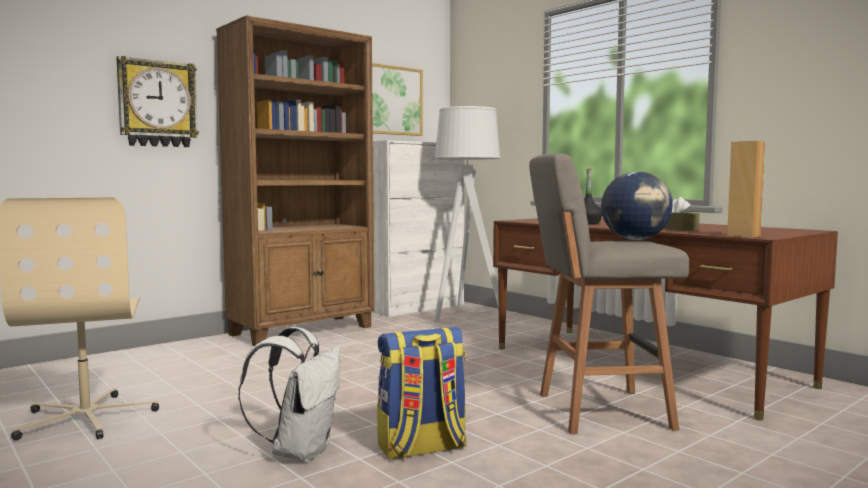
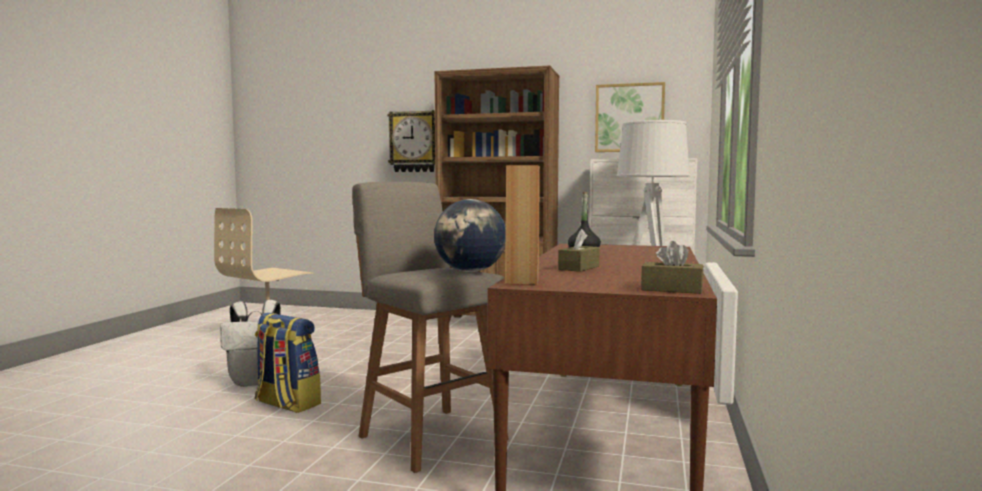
camera: 55 degrees right, 0 degrees up
(800, 230) = (671, 289): none -> brown tissue box

